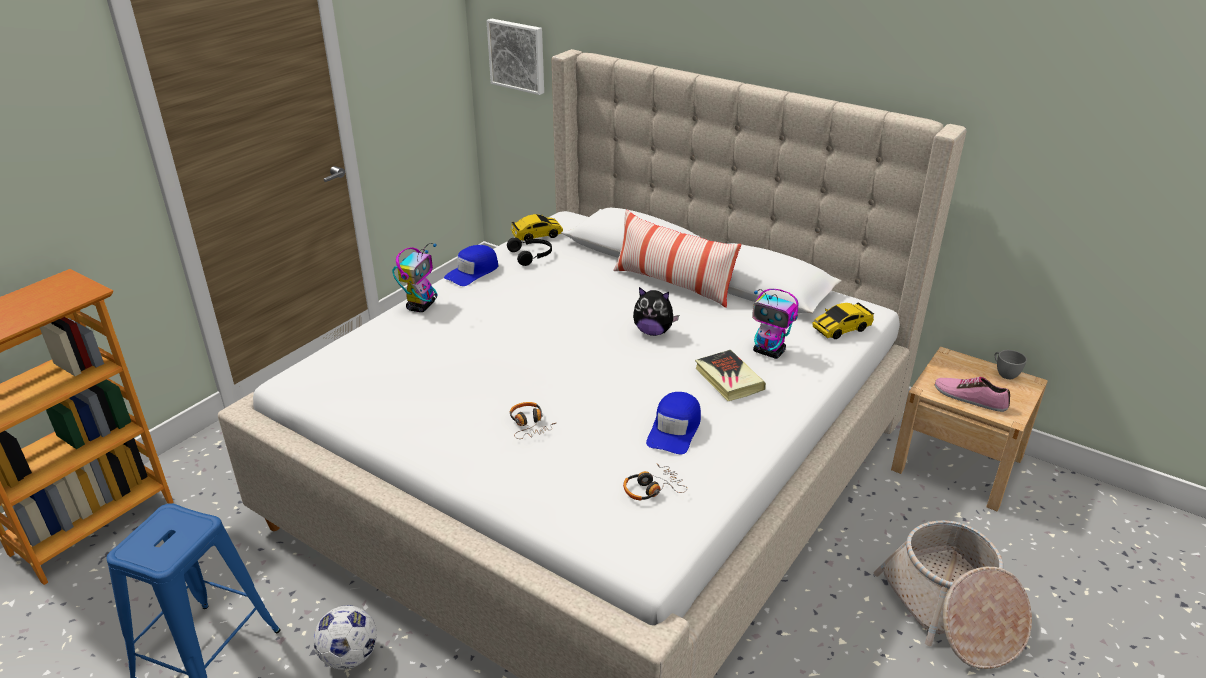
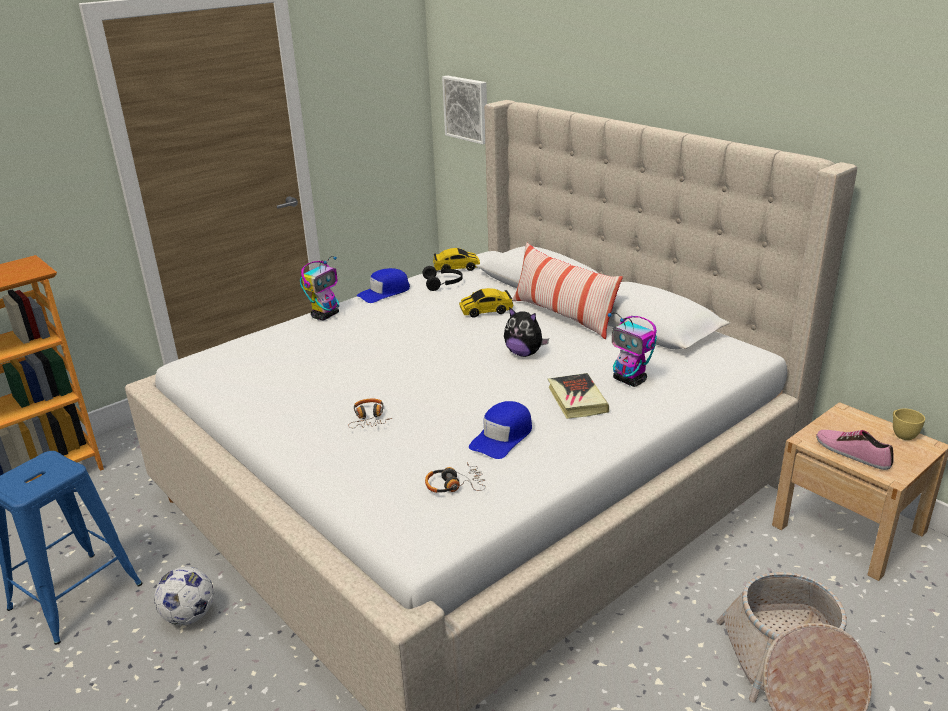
camera: 15 degrees right, 5 degrees down
(841, 329) = (714, 367): toy car -> toy car (486, 311)
(1004, 373) = (902, 434): grey cup -> yellow cup

